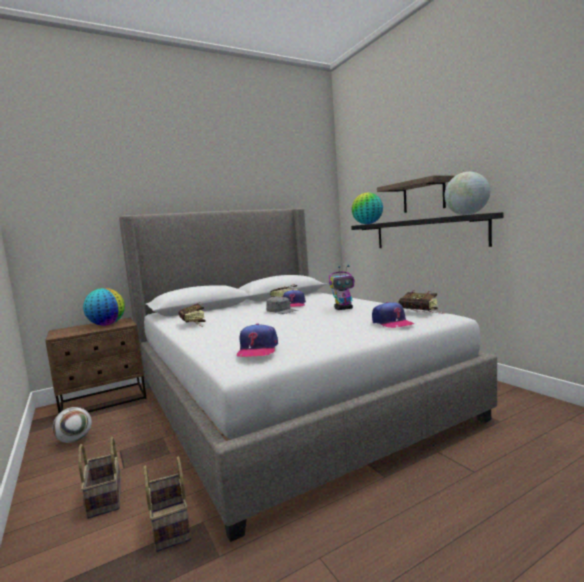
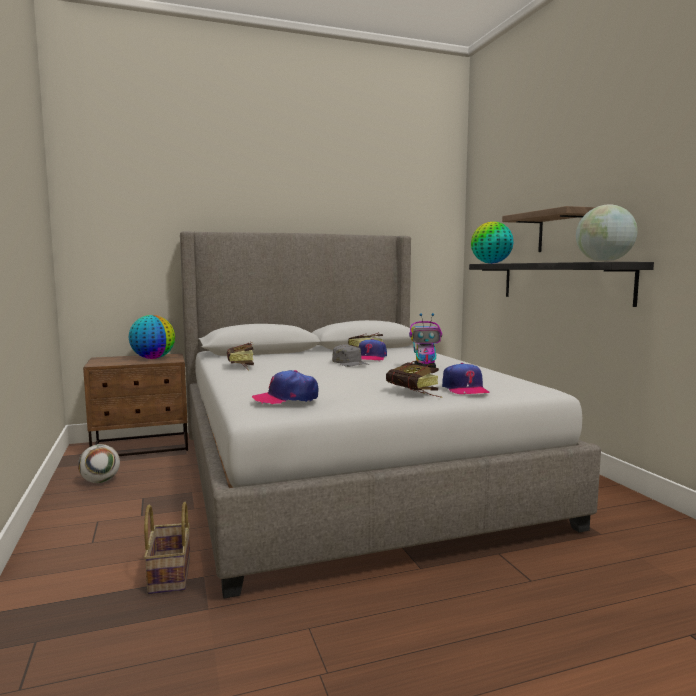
camera: 10 degrees right, 0 degrees up
(104, 497) = (113, 539): basket -> none
(257, 349) = (286, 398): cap -> cap turned 60 degrees clockwise
(422, 313) = (514, 383): book -> book (416, 394)

